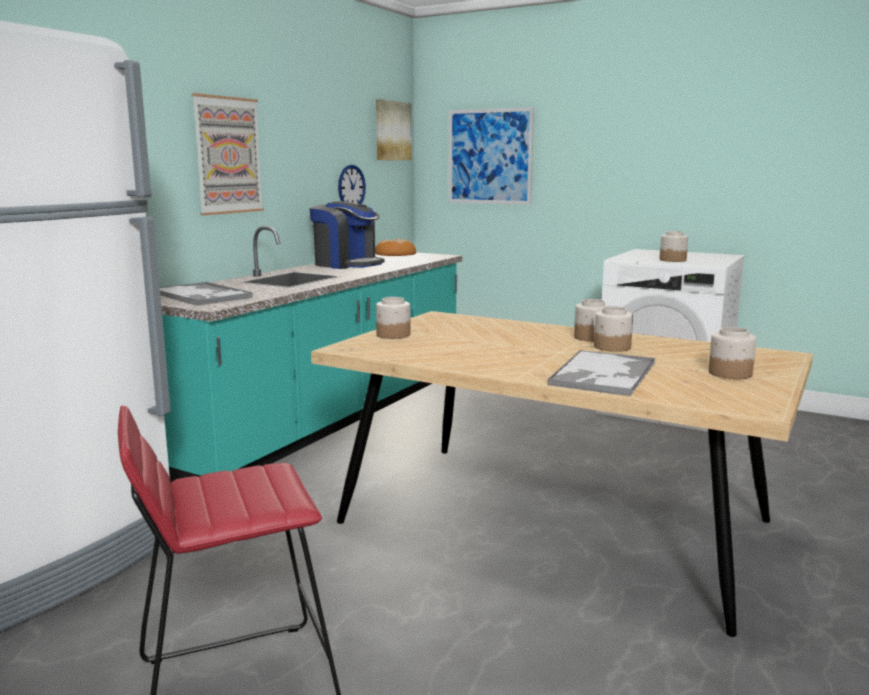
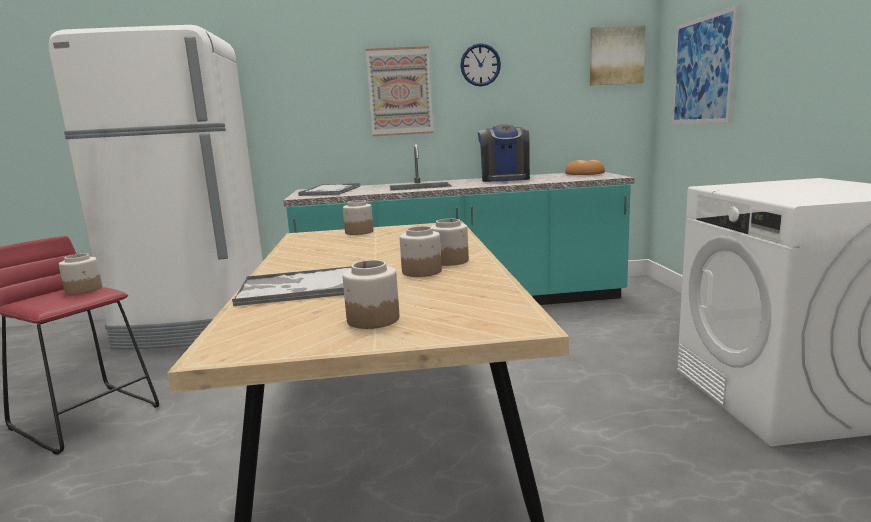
camera: 55 degrees right, 0 degrees up
(351, 187) = (549, 112): wall clock -> wall clock (480, 65)
(673, 260) = (775, 192): jar -> jar (84, 290)

